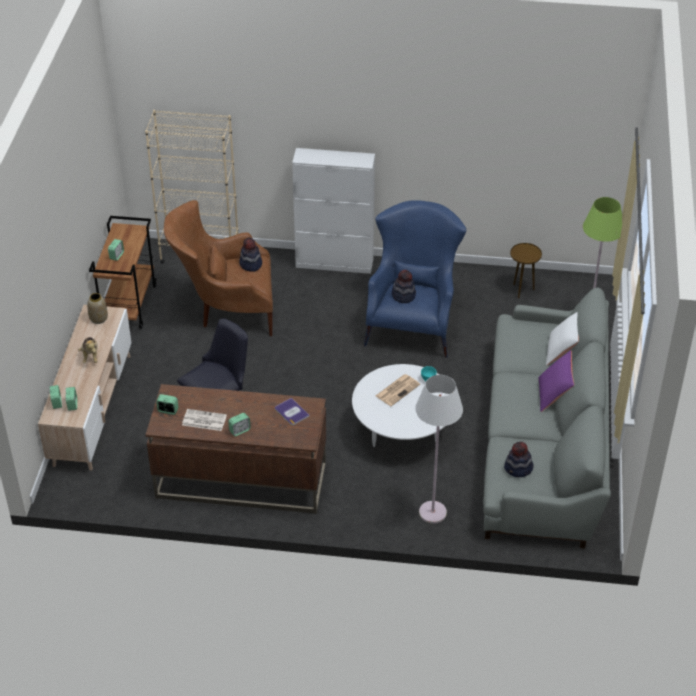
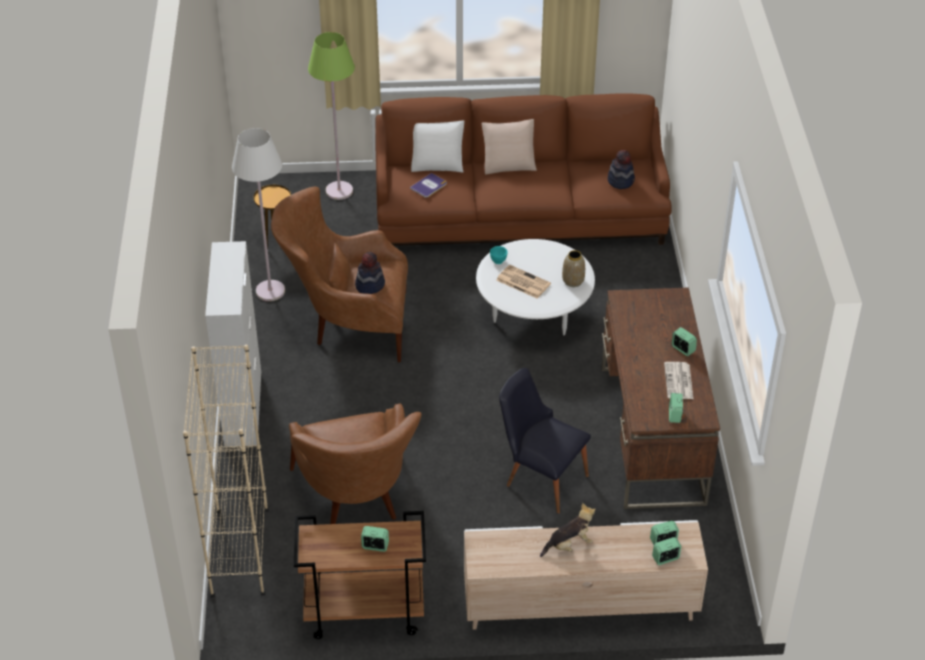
camera: 100 degrees left, 0 degrees up
(98, 319) = (494, 554): vase -> vase (573, 281)
(250, 264) = (333, 430): hat -> none
(291, 412) = (639, 313): book -> book (428, 186)
(412, 321) = (347, 325): blue armchair -> brown armchair
(432, 513) = (643, 282): white floor lamp -> white floor lamp (270, 291)
(542, 443) = (520, 214): grey sofa -> brown sofa
(554, 395) = (508, 163): purple pillow -> beige pillow

